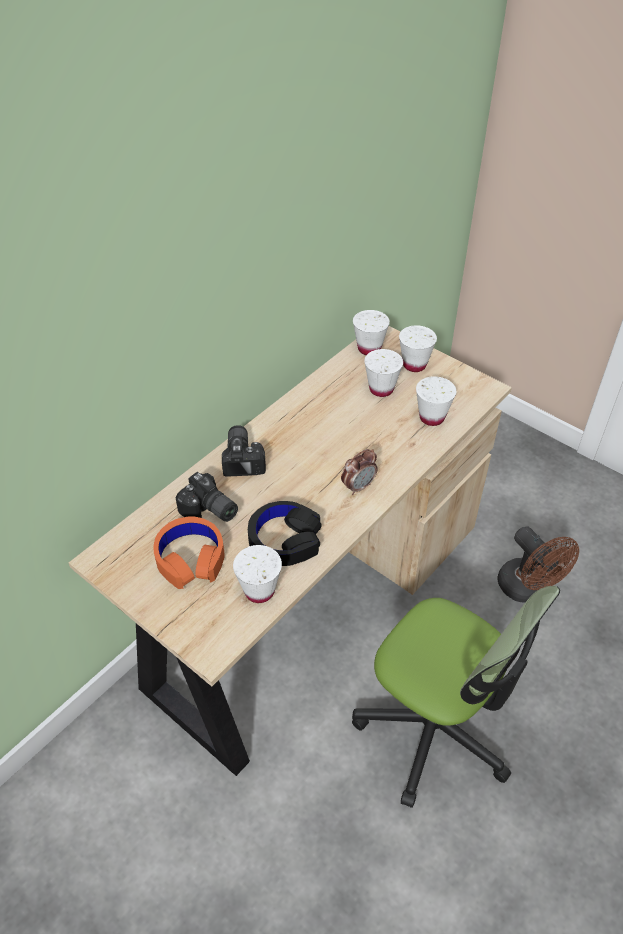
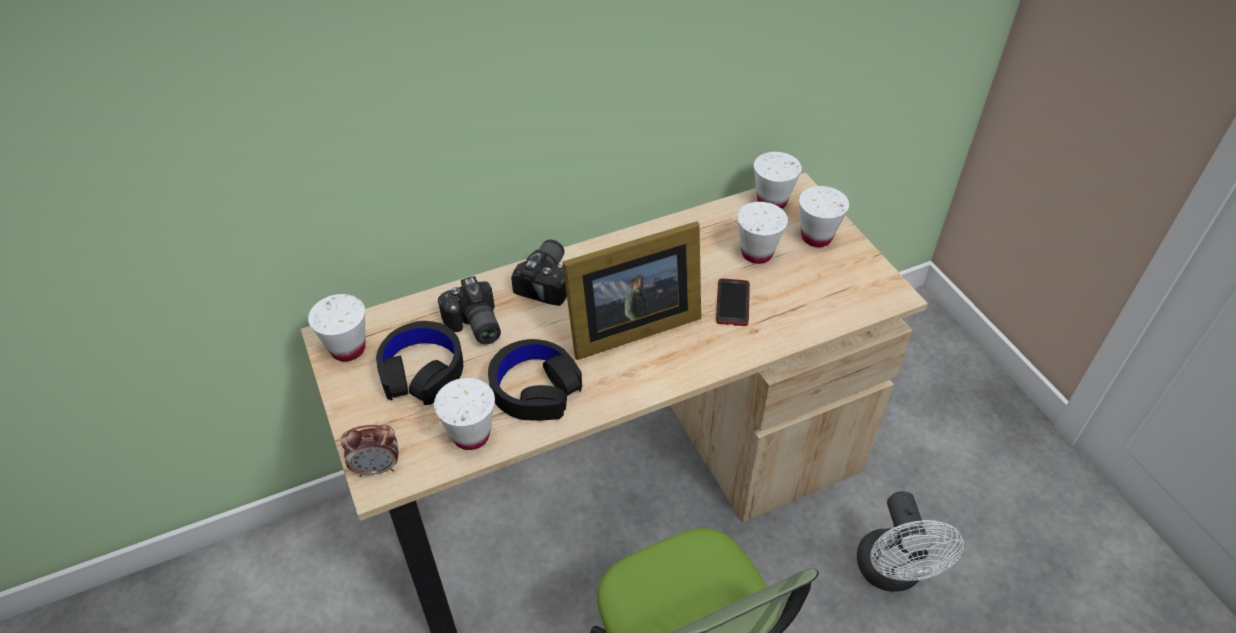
camera: 25 degrees right, 0 degrees up
(190, 558) = (422, 371): orange headphones -> black headphones
(323, 472) = (627, 327): none -> picture frame
(358, 486) = (657, 358): alarm clock -> alarm clock (377, 468)
(386, 430) = (732, 303): none -> phone
(431, 417) = (798, 307): white cup -> white cup (348, 349)
(527, 589) = (892, 574): brown fan -> white fan

